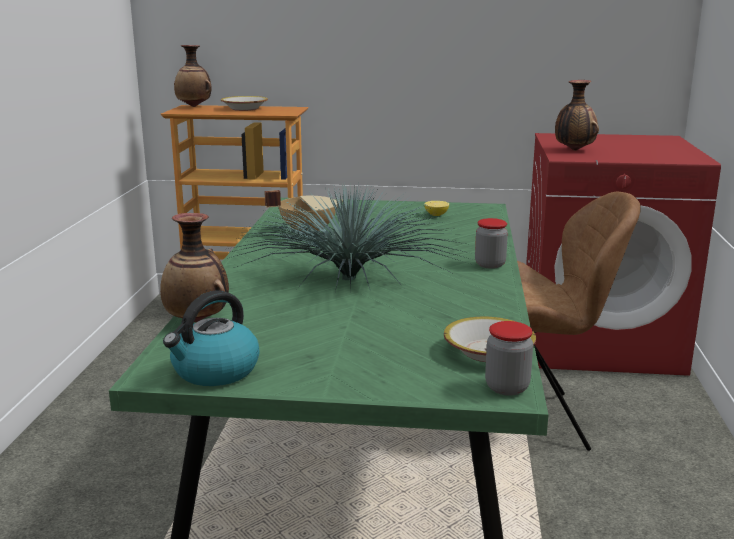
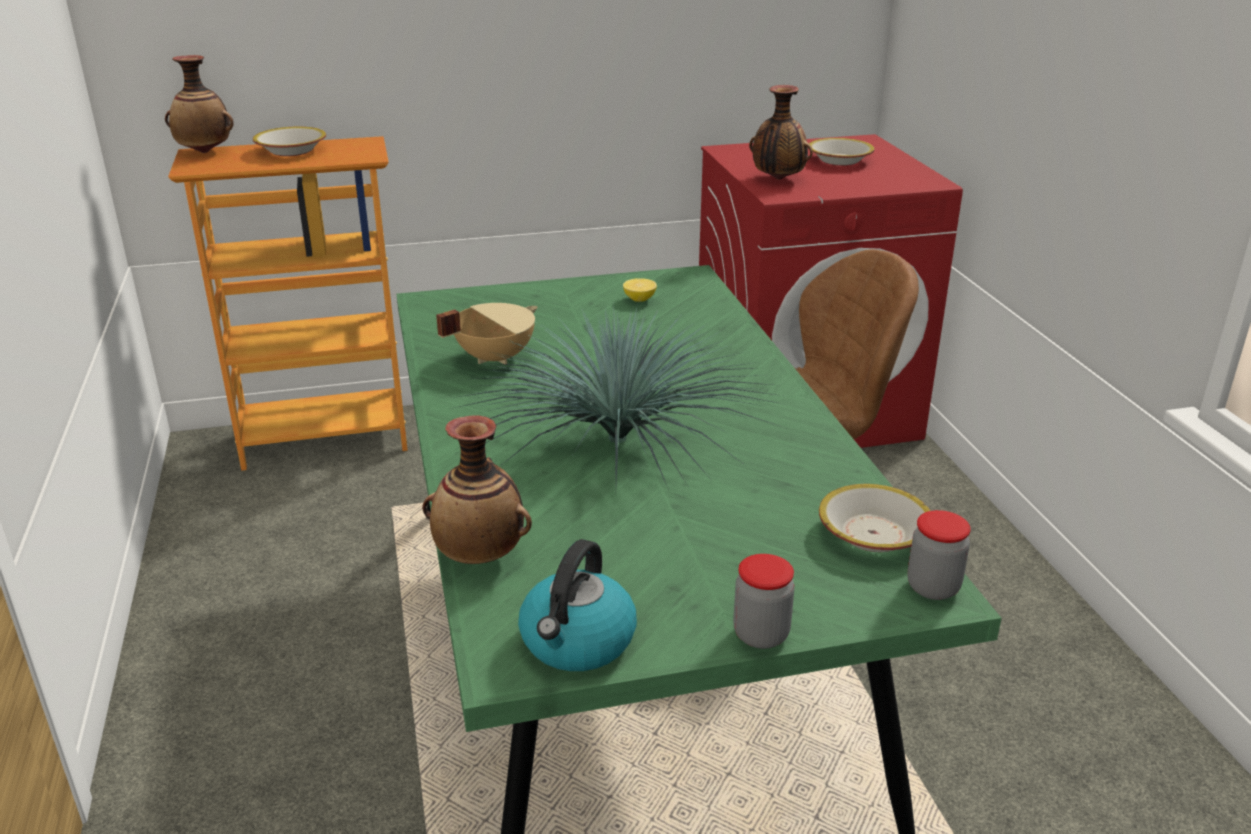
camera: 20 degrees left, 10 degrees up
(490, 264) = (770, 382): jar -> jar (761, 634)
(633, 145) = (839, 160): none -> bowl

